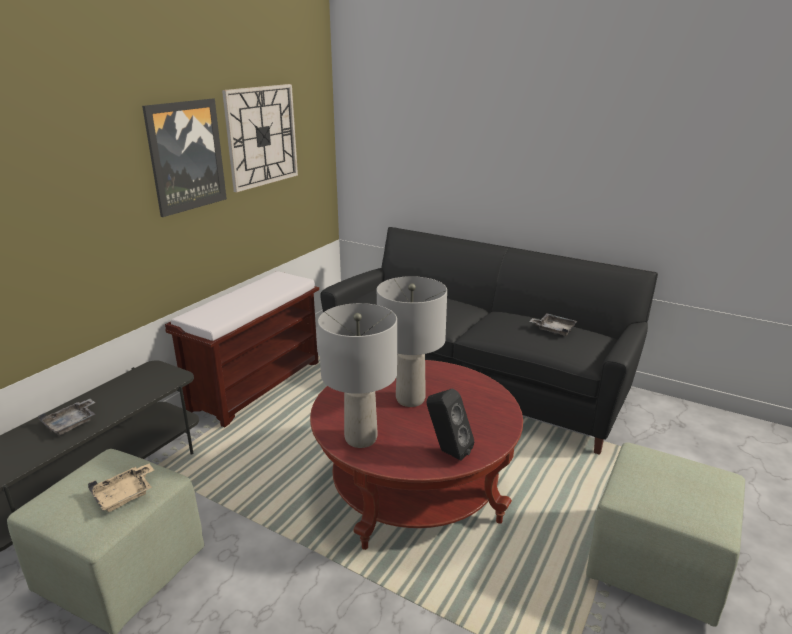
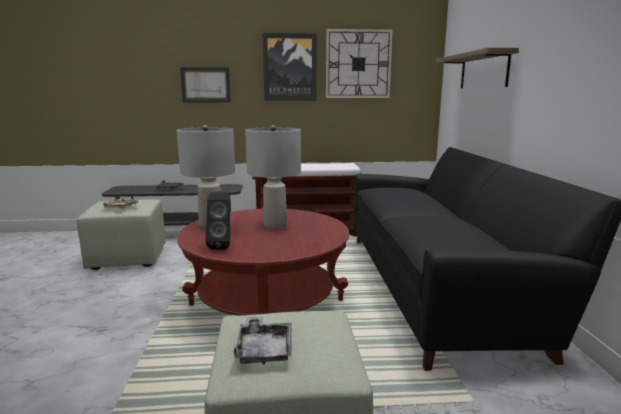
camera: 55 degrees right, 10 degrees down
(65, 213) = (205, 85): none -> picture
(436, 145) = (483, 71): none -> shelf
(553, 329) = (457, 231): grey tray -> grey tray (264, 349)

